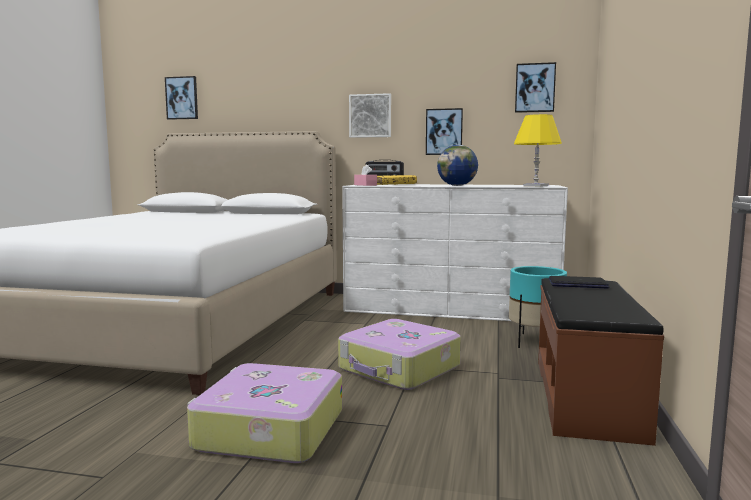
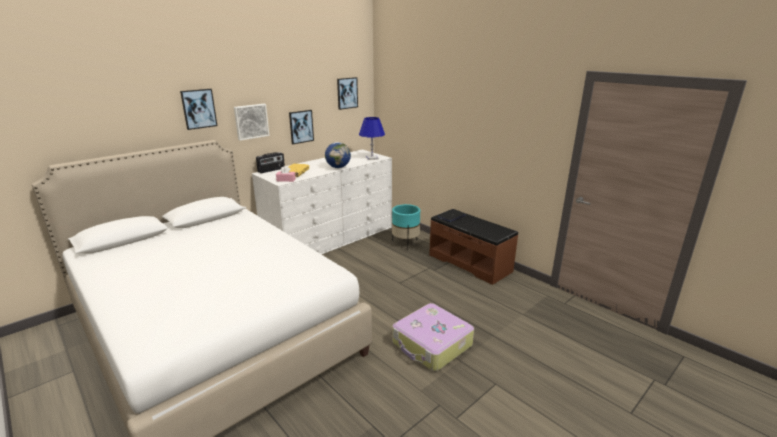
camera: 55 degrees left, 15 degrees up
(182, 98) = (50, 125): picture -> picture (198, 108)
(399, 368) = (398, 287): suitcase -> none
(535, 186) = (372, 158): yellow table lamp -> blue table lamp

